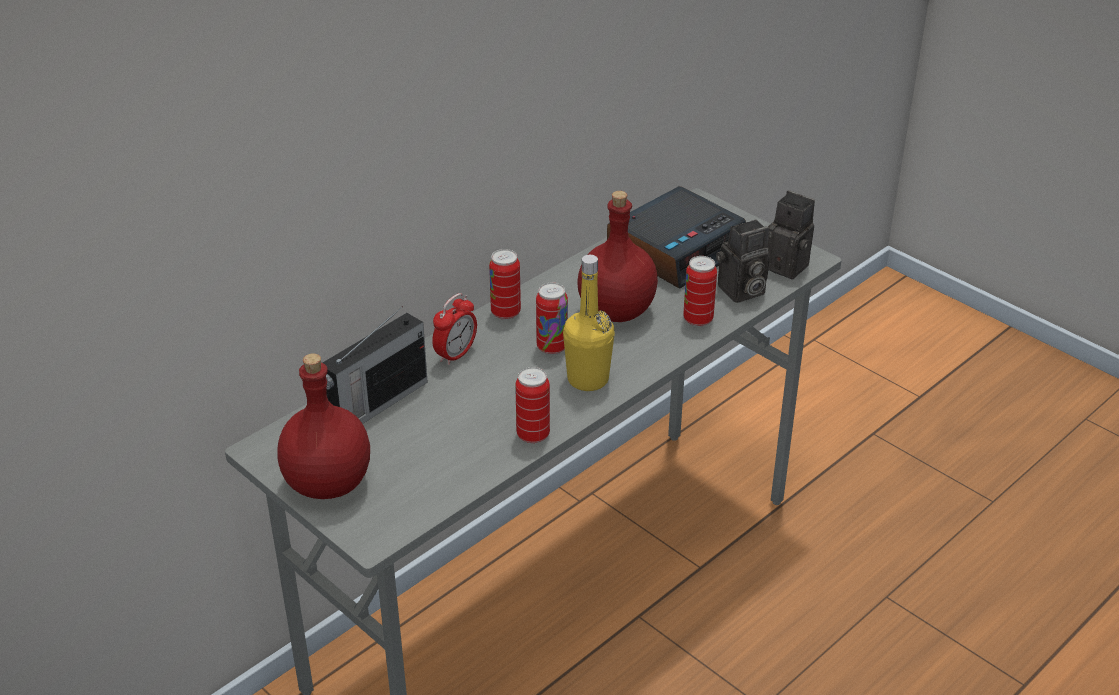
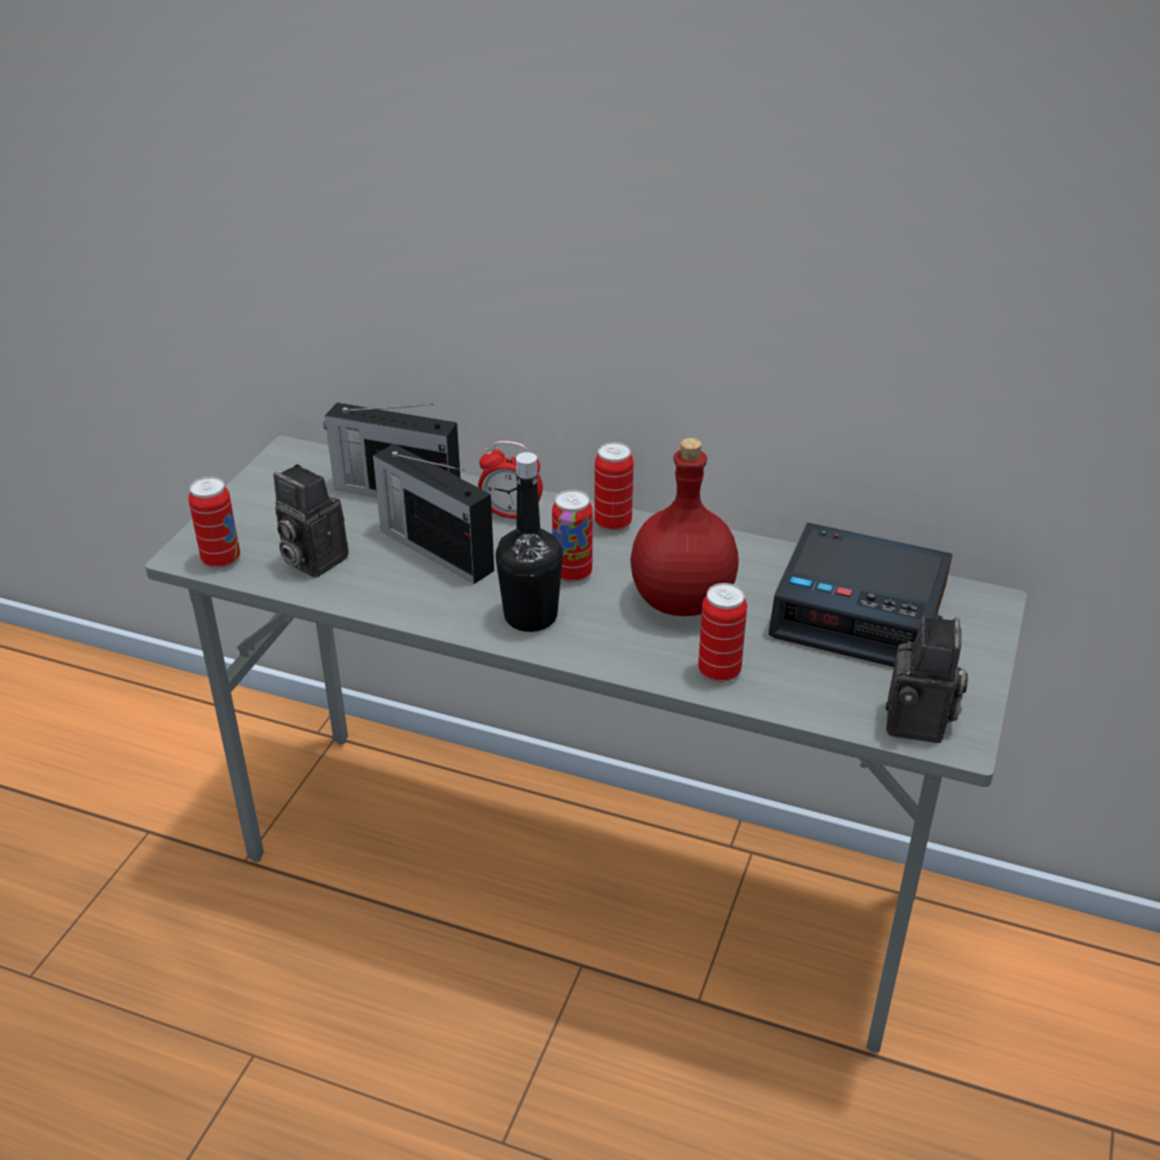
camera: 65 degrees right, 0 degrees up
(329, 482) = (259, 504): red bottle -> none
(471, 403) = (435, 549): none -> radio
(533, 435) = (404, 606): can -> can (221, 560)
(588, 379) = (530, 616): yellow bottle -> black bottle
(740, 292) = (814, 693): camera -> camera (310, 559)

